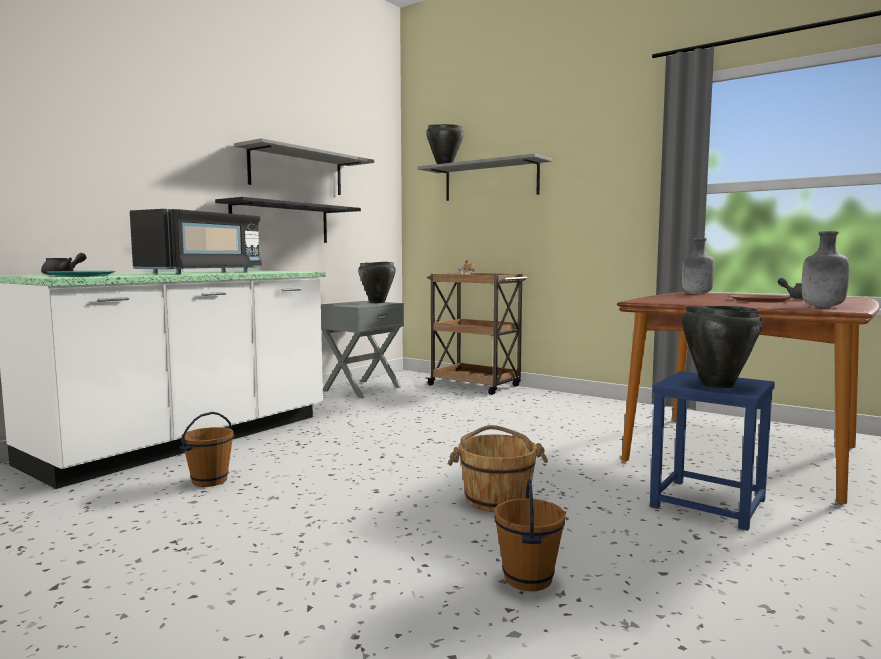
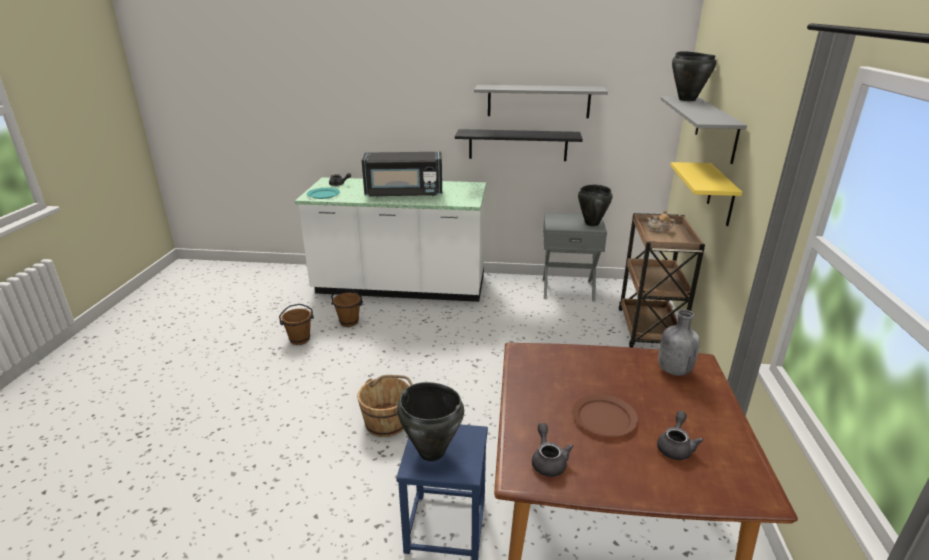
camera: 60 degrees right, 20 degrees up
(527, 579) = (286, 463): brown bucket -> brown bucket (300, 339)
(530, 225) = (721, 195): none -> yellow shelf
(822, 306) = (548, 461): grey bottle -> grey teapot

